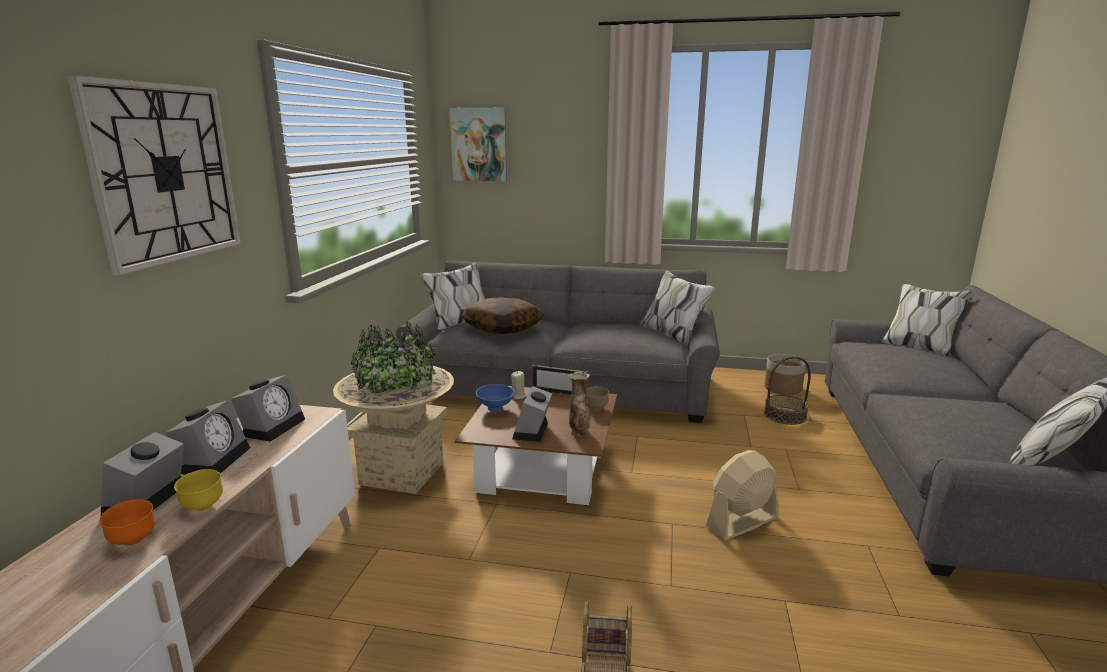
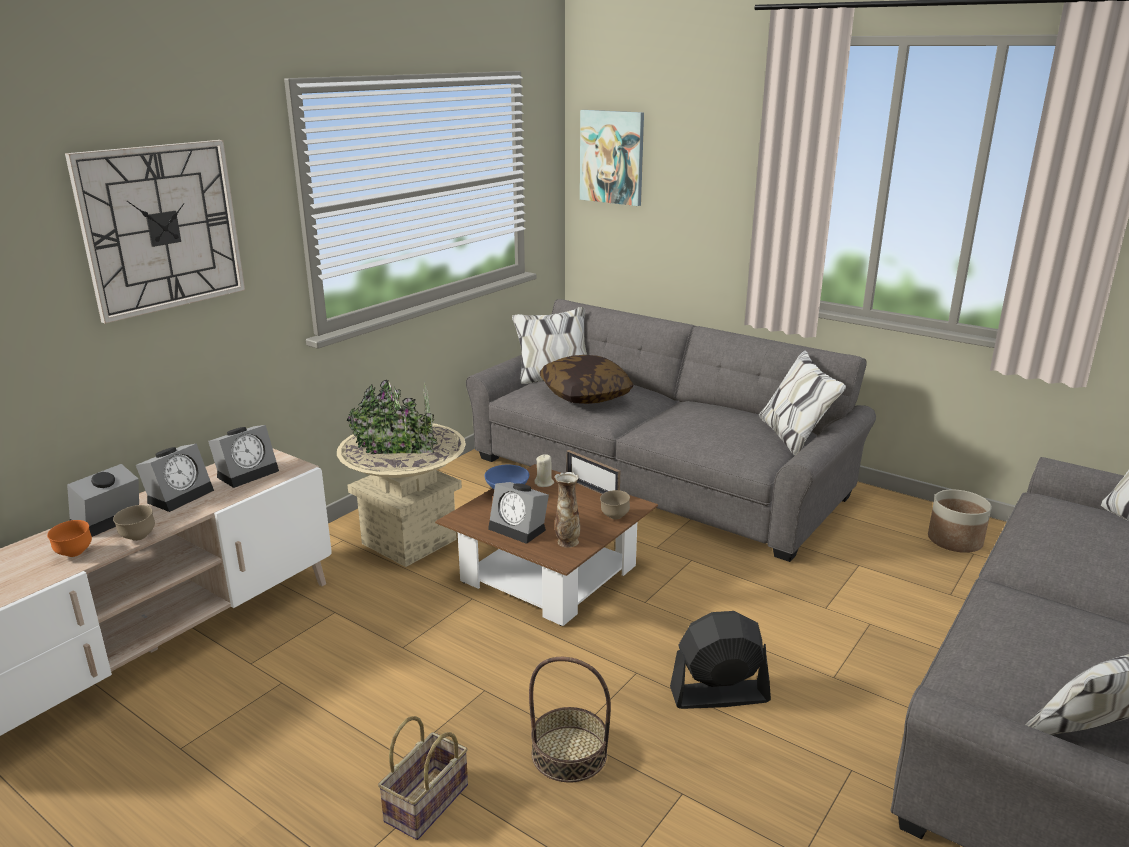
camera: 25 degrees right, 5 degrees up
(203, 507) = (138, 538): yellow bowl -> brown bowl
(532, 431) = (520, 529): alarm clock -> alarm clock turned 90 degrees counterclockwise
(741, 522) = (719, 694): beige fan -> black fan
(785, 415) = (917, 578): basket -> basket (569, 753)

